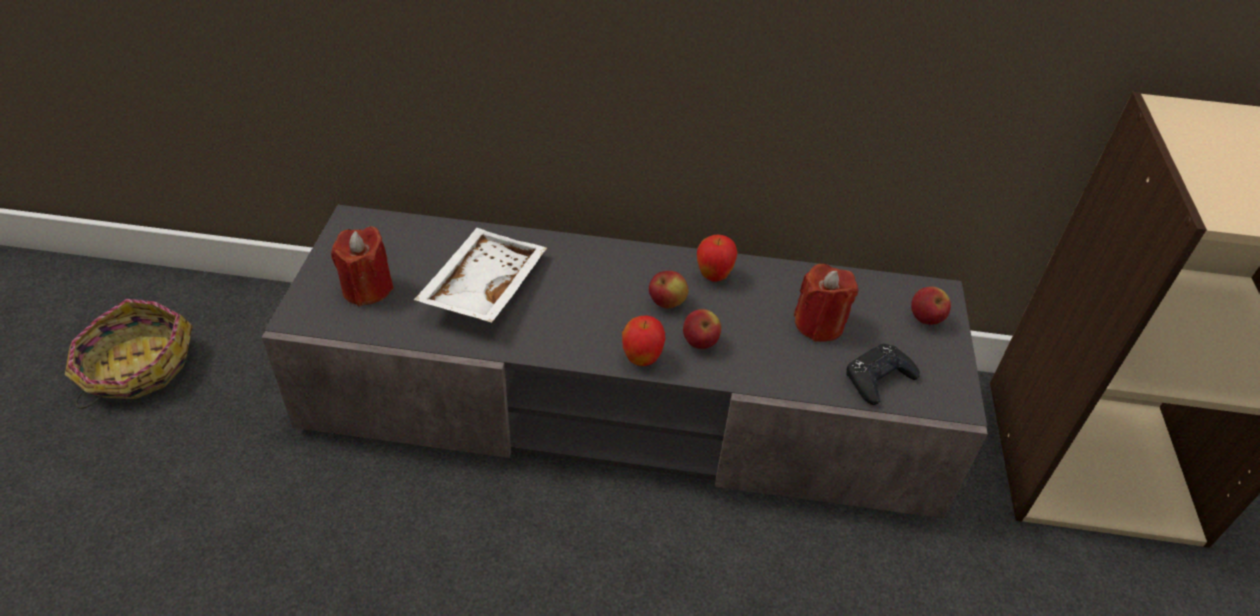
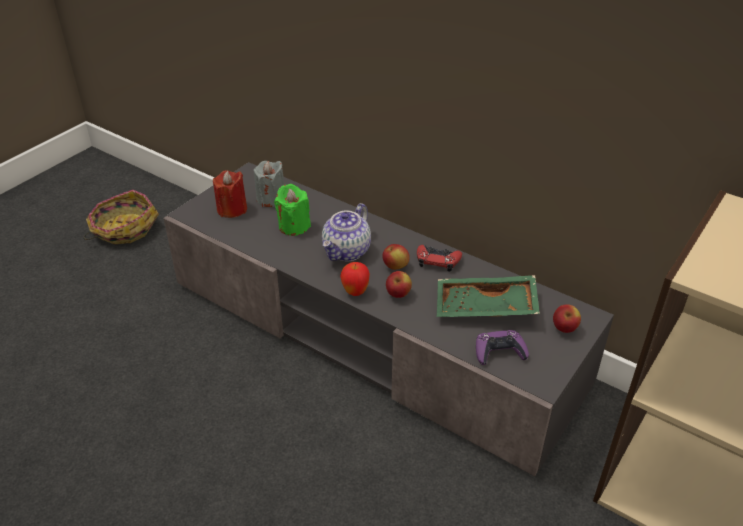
camera: 30 degrees right, 5 degrees down
(417, 254) = (271, 199): none -> grey candle
(482, 287) = (294, 226): white tray -> green candle
(586, 302) = (347, 252): none -> teapot
(713, 276) = (437, 260): apple -> red game controller
(819, 324) = (485, 308): red candle -> green tray
(879, 378) = (499, 352): black game controller -> purple game controller

